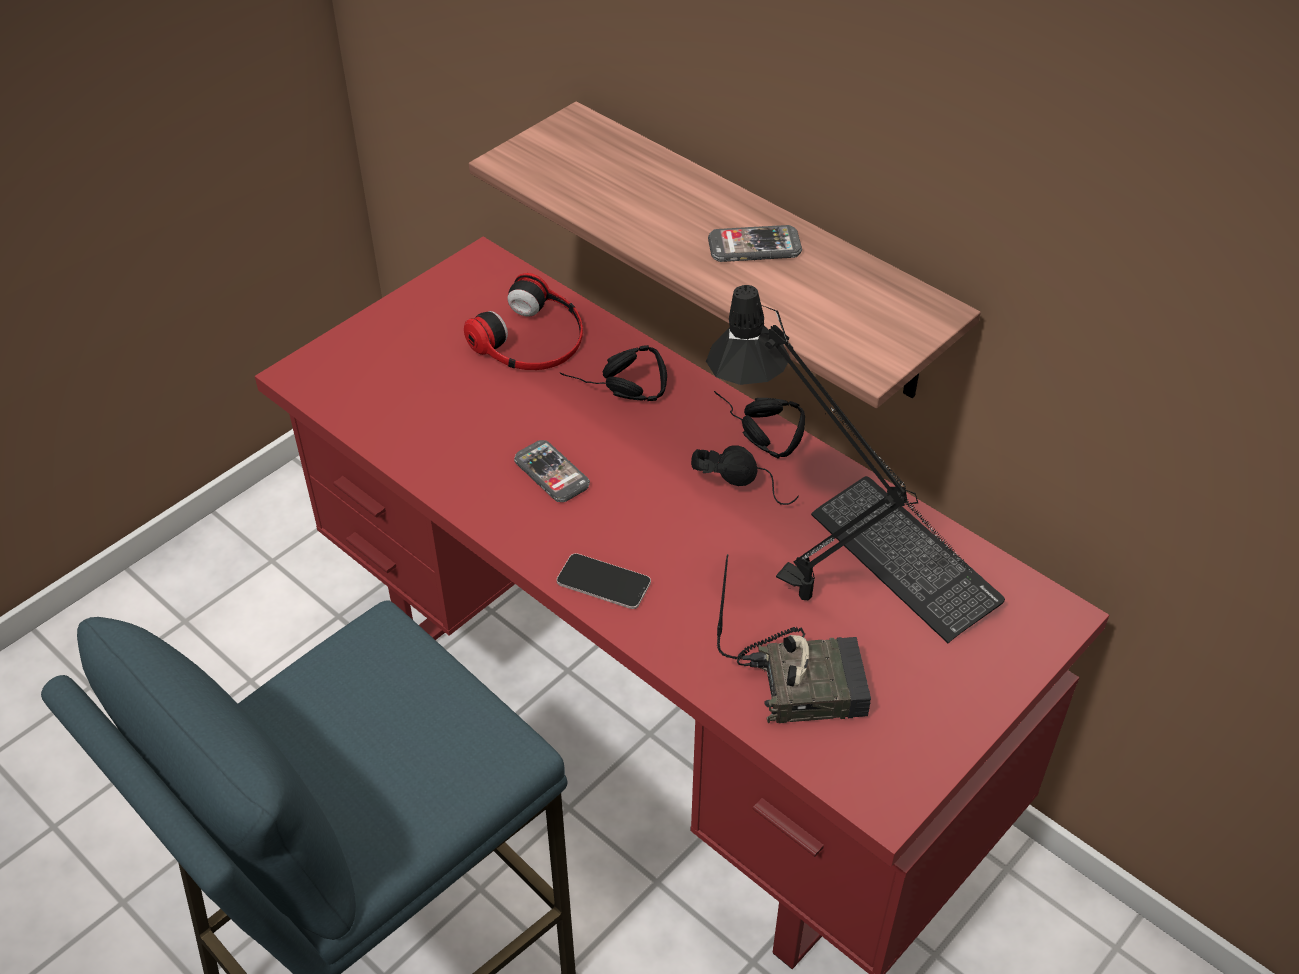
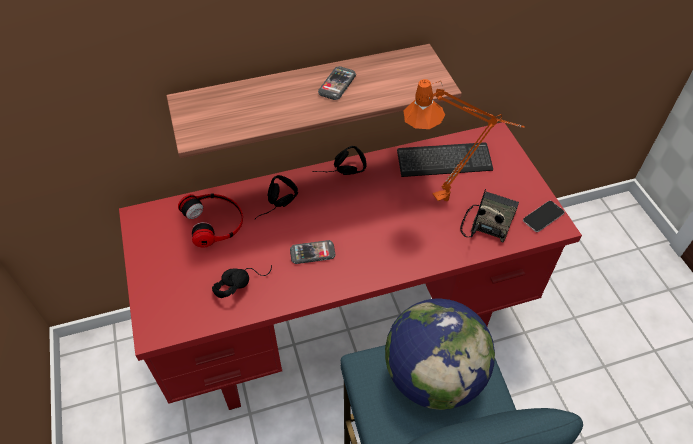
camera: 60 degrees left, 5 degrees up
(405, 723) = (433, 376): none -> globe
(603, 582) = (393, 263): phone -> phone (543, 216)
(745, 482) = (368, 188): black headphones -> black headphones (241, 282)
(821, 608) = (453, 198): black table lamp -> orange table lamp

